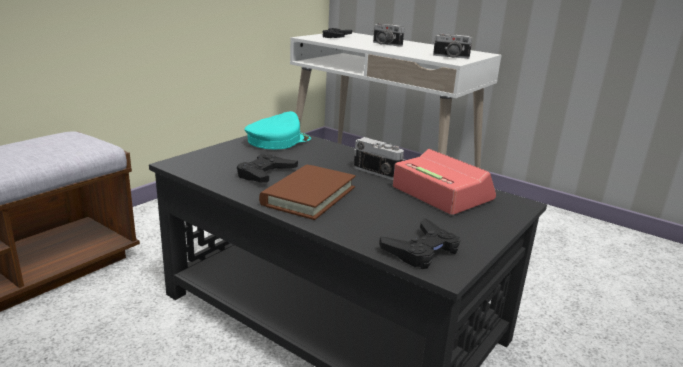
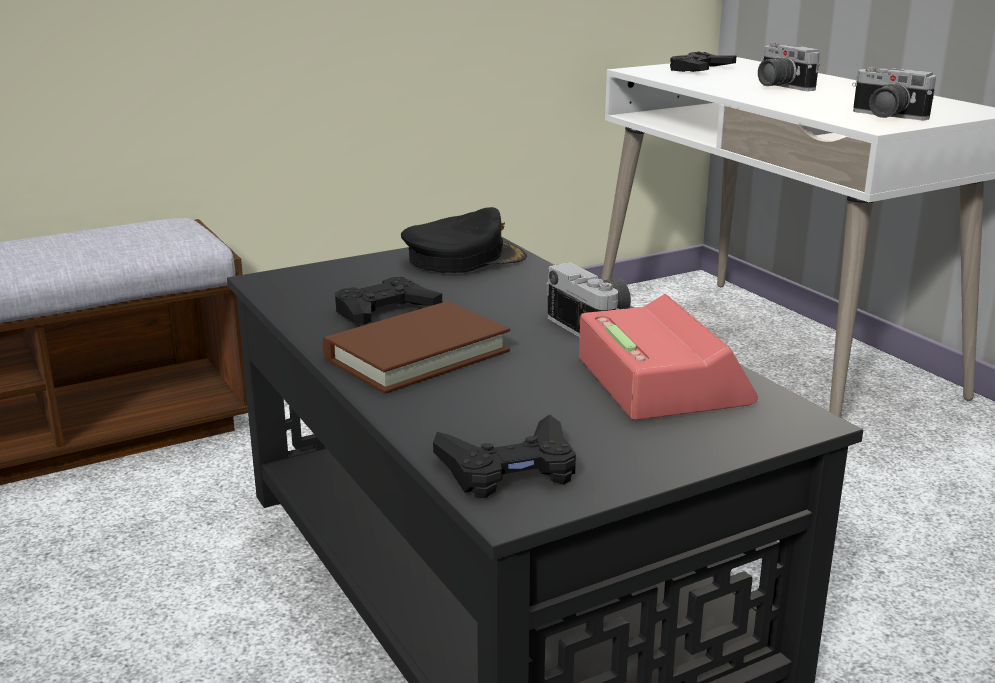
camera: 25 degrees right, 0 degrees up
(277, 140) = (464, 258): turquoise cap -> black cap

